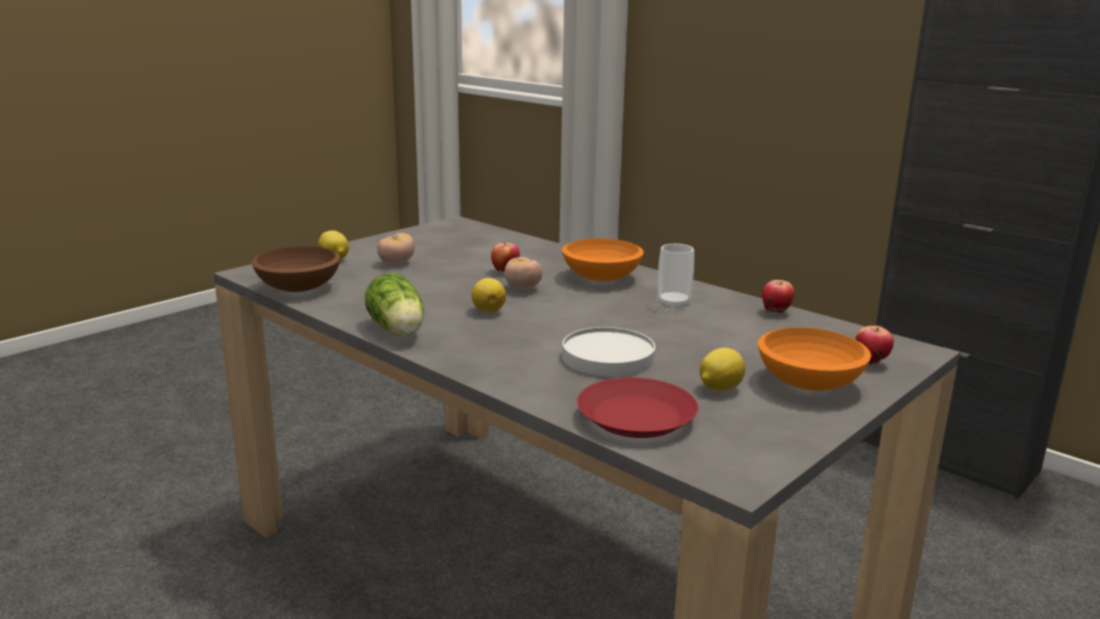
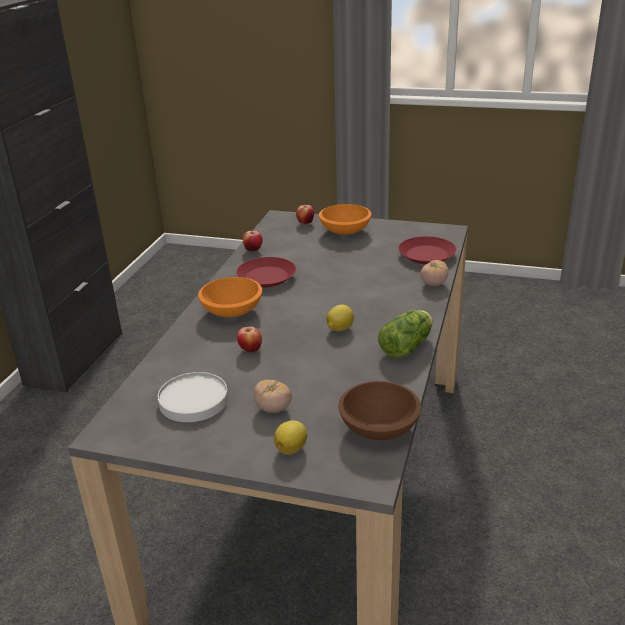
camera: 115 degrees left, 10 degrees up
(523, 288) = (283, 331): tomato -> tomato (433, 284)
(608, 357) = (369, 276): white plate -> white plate (193, 400)
(673, 304) = (267, 277): cup -> red plate
(719, 388) = (374, 246): lemon -> none

